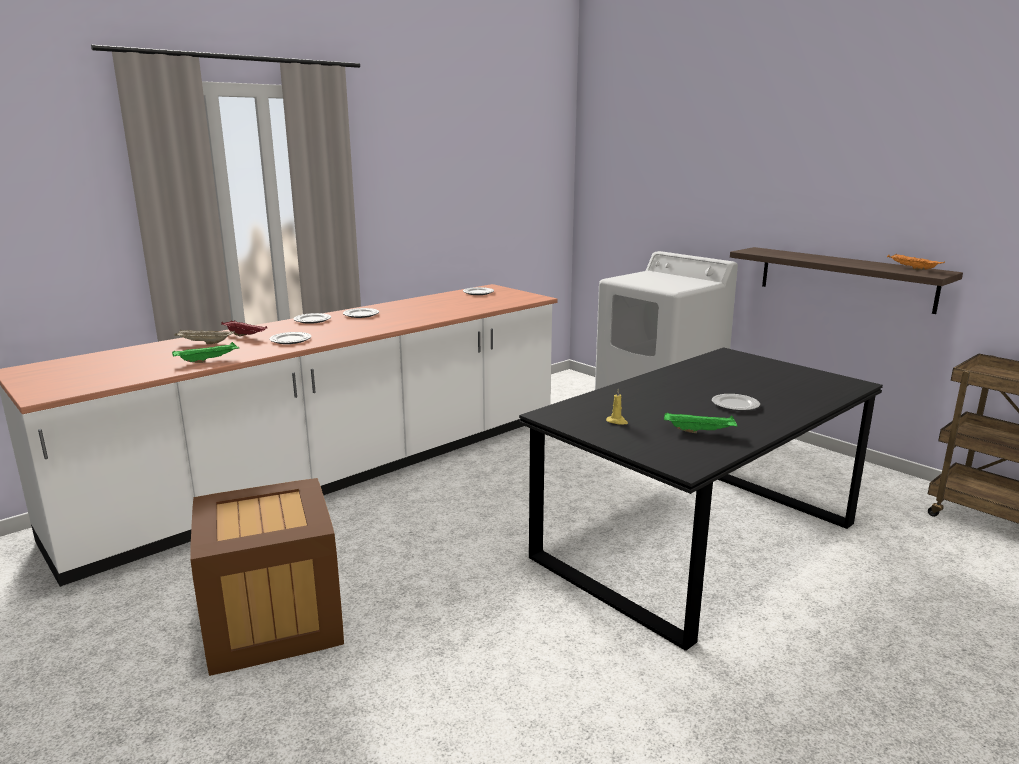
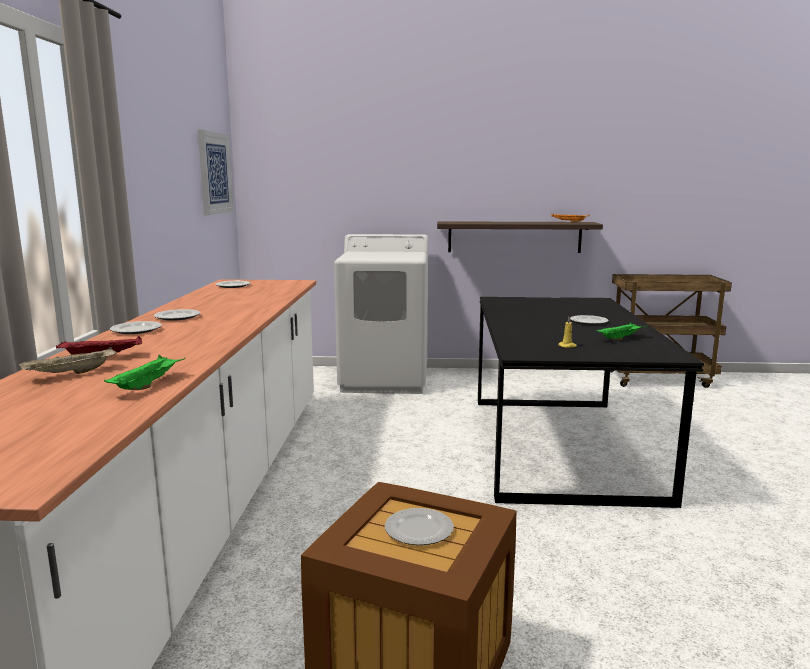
camera: 45 degrees left, 5 degrees down
(290, 340) = (180, 348): plate -> plate (418, 530)
(531, 180) = (215, 173): none -> picture

